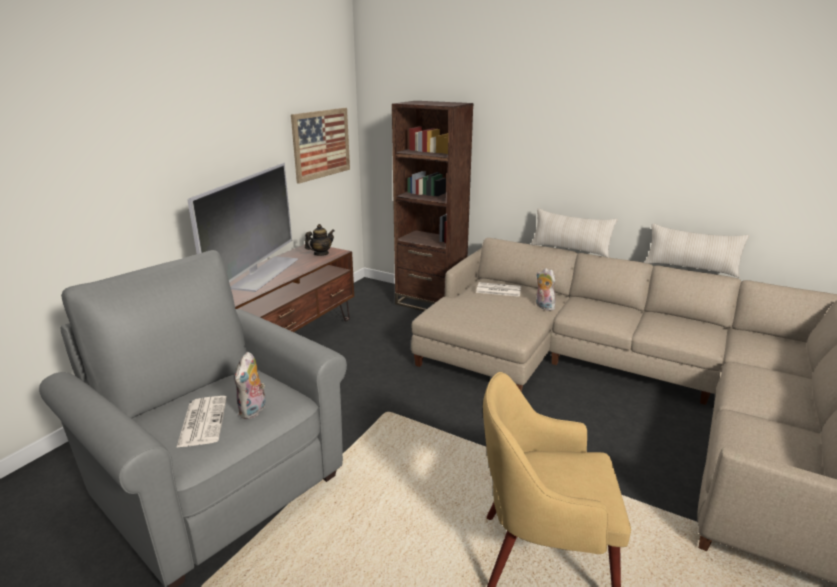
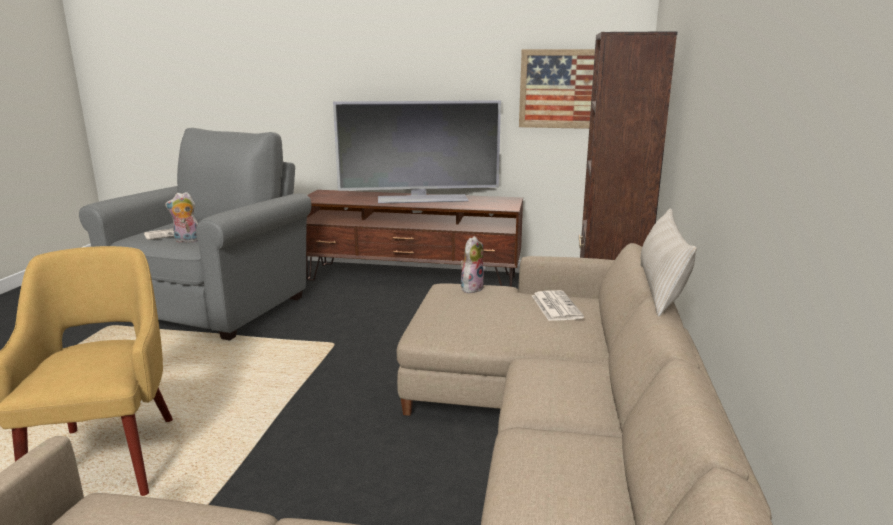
camera: 70 degrees right, 5 degrees down
(321, 254) = (494, 204): teapot -> none
(543, 307) = (537, 342): plush toy -> plush toy (471, 288)
(690, 268) = (716, 396): beige pillow -> none

